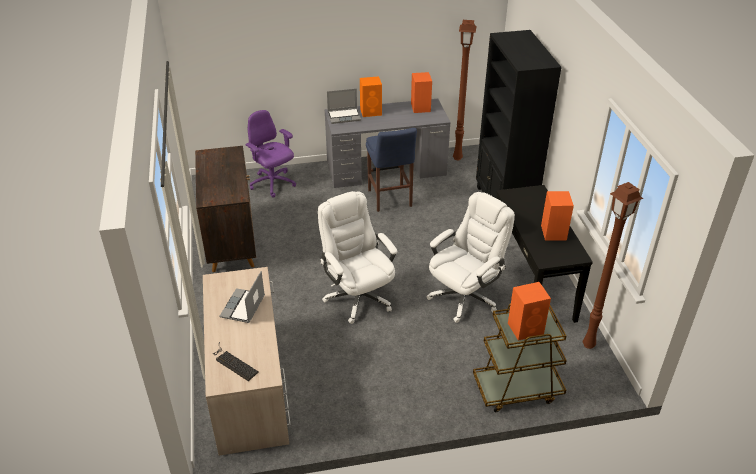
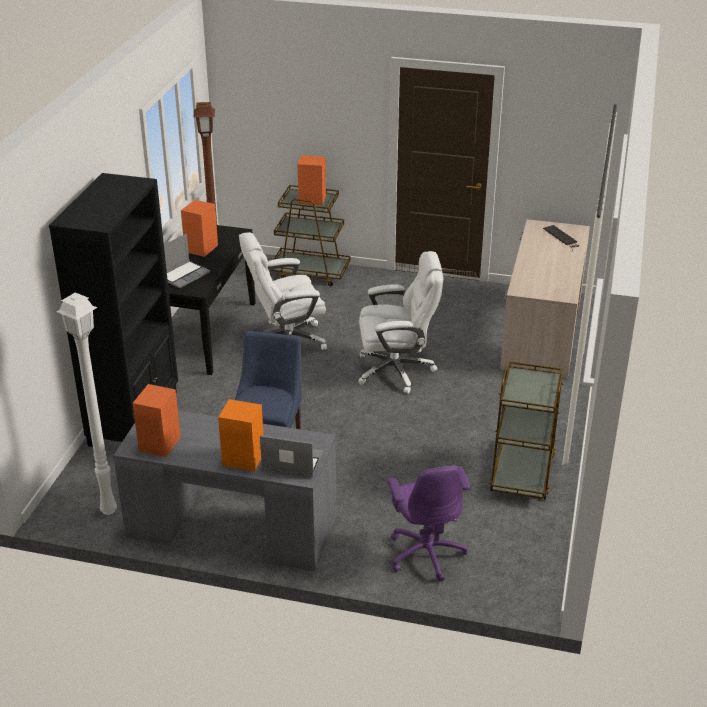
camera: 155 degrees left, 5 degrees down
(231, 243) = (522, 472): brown cabinet -> brown cart
(243, 307) = (542, 269): laptop -> laptop (184, 275)
(358, 297) = (397, 370): white office chair -> white office chair turned 90 degrees counterclockwise
(458, 158) = (107, 510): brown floor lamp -> white floor lamp

